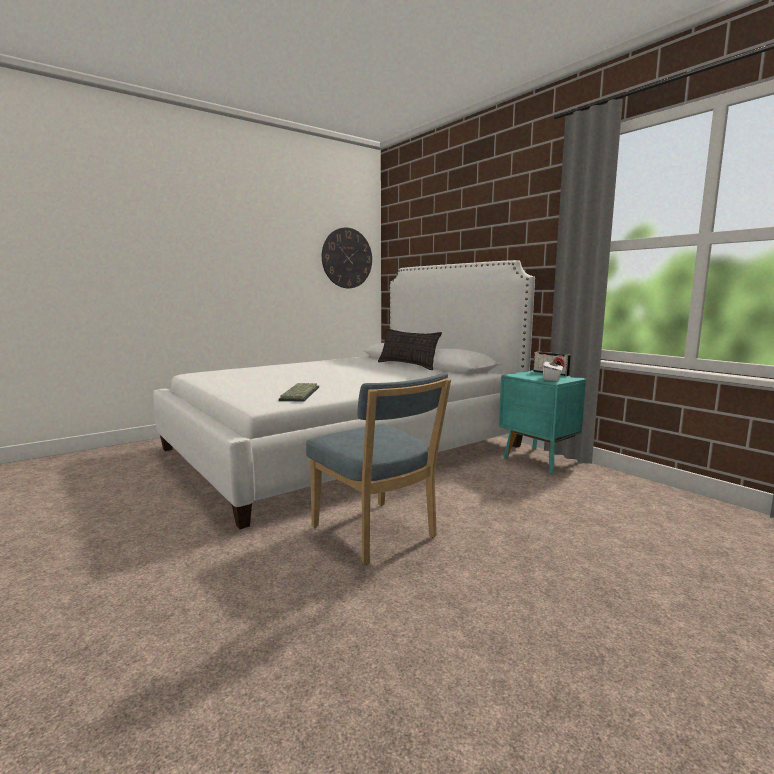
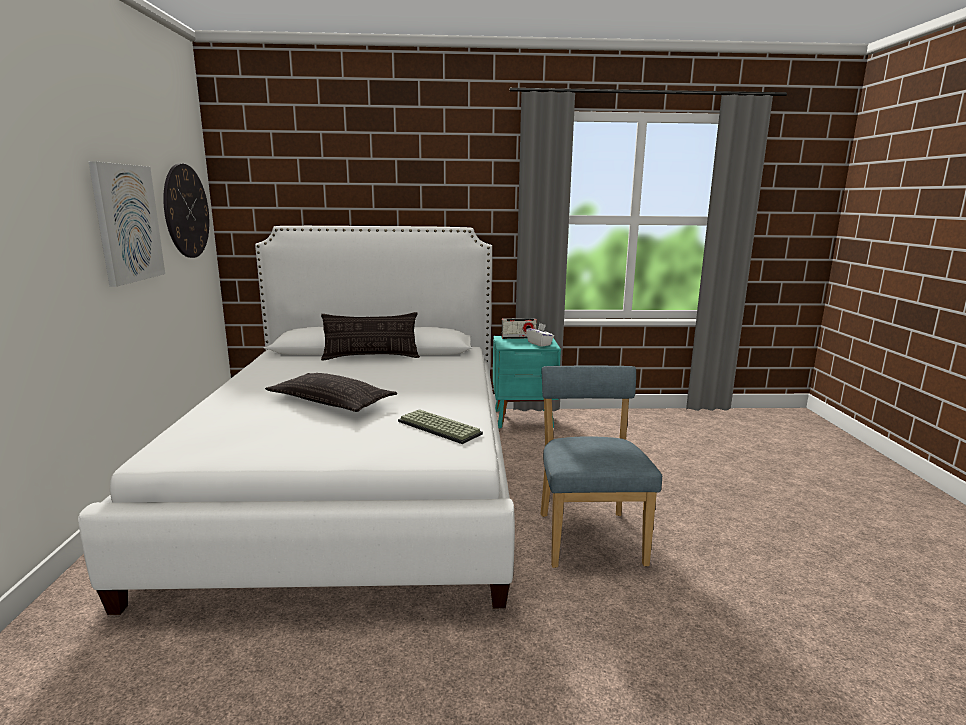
camera: 55 degrees left, 5 degrees up
(282, 260) = (127, 223): none -> picture
(308, 374) = (331, 401): none -> pillow
(377, 534) = (589, 535): blue chair -> blue chair turned 90 degrees counterclockwise

